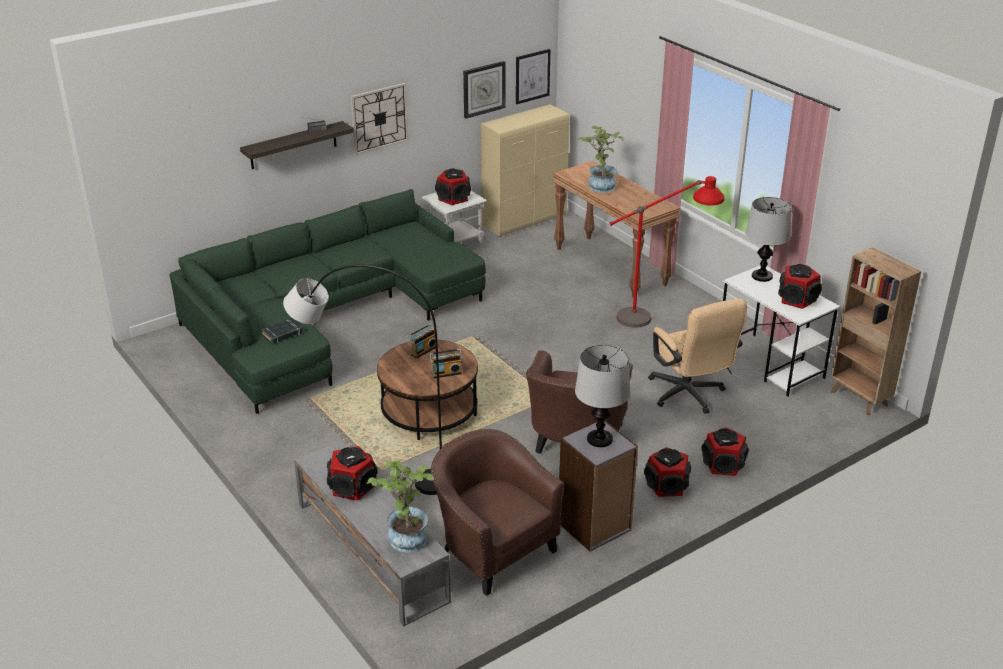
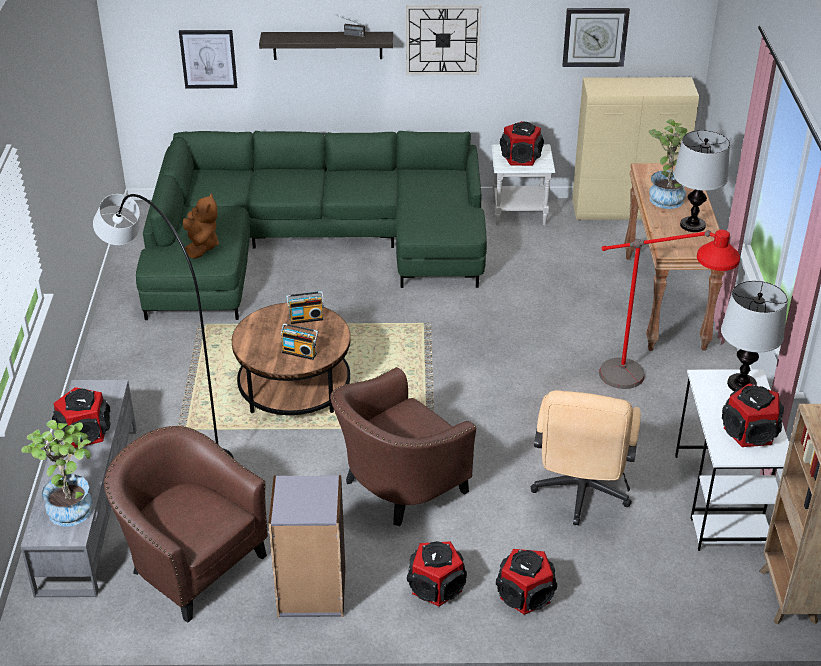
camera: 35 degrees right, 5 degrees up
(282, 334) = (201, 246): black book -> brown plush toy
(492, 549) = (191, 564): brown armchair -> brown armchair turned 45 degrees counterclockwise
(532, 76) = (671, 36): picture -> picture (208, 59)
(600, 439) = (310, 496): table lamp -> table lamp (693, 225)

